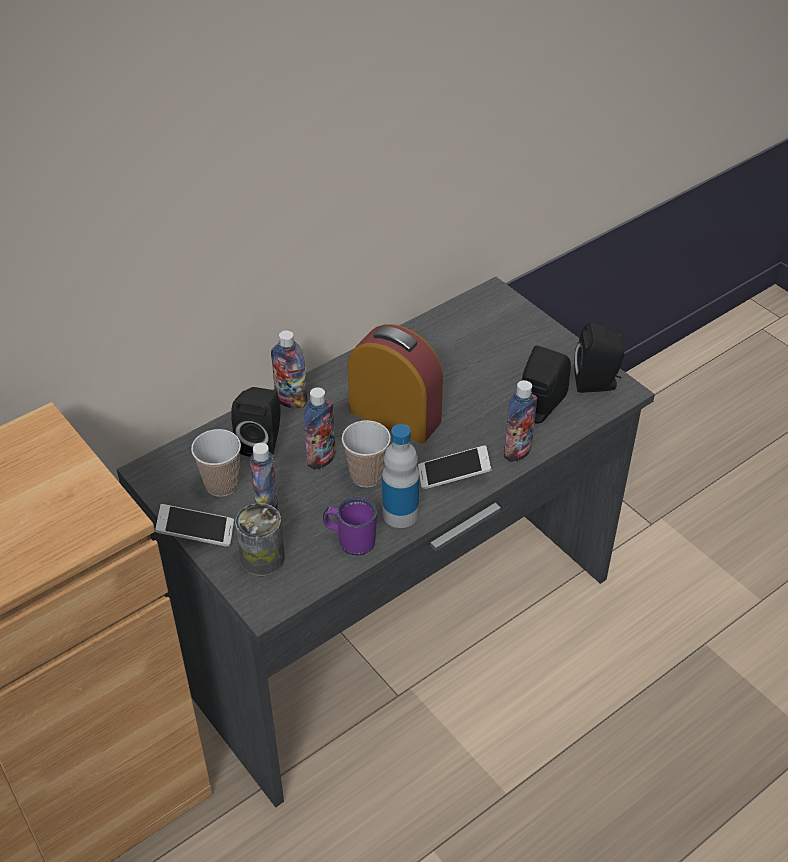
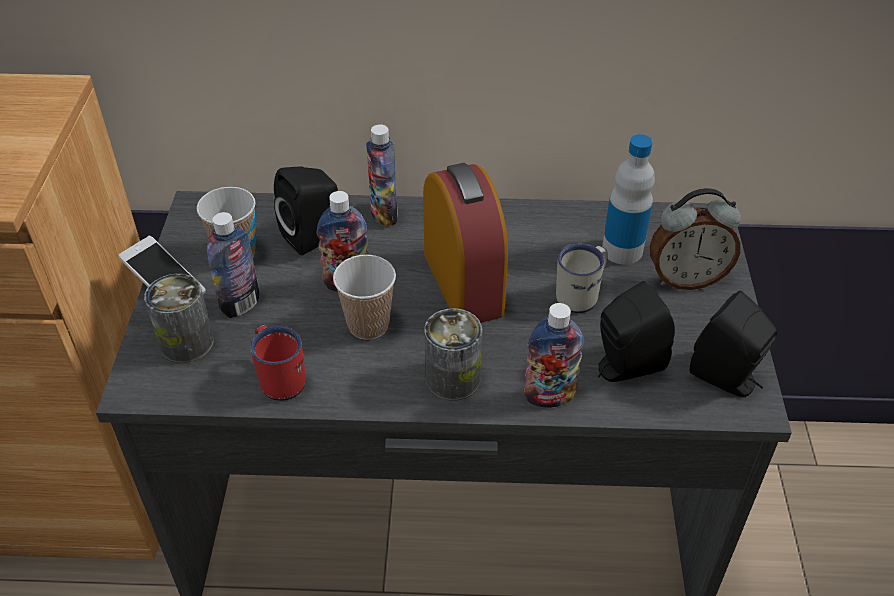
camera: 40 degrees right, 0 degrees up
(350, 540) = (280, 377): purple mug -> red mug
(400, 514) = (355, 383): bottle -> bottle (622, 250)
(454, 475) = (453, 378): phone -> can
(471, 382) = (582, 295): none -> white mug
(518, 338) = (686, 278): none -> alarm clock

